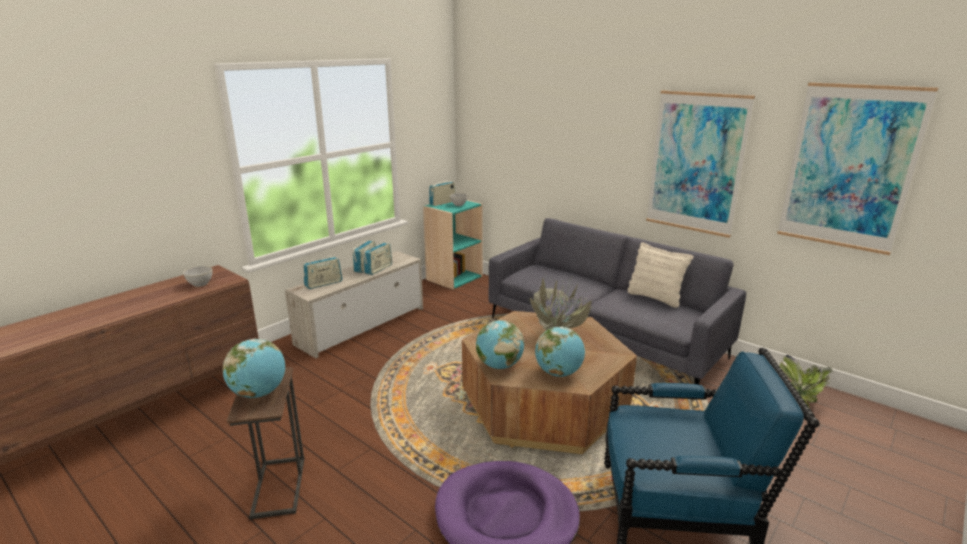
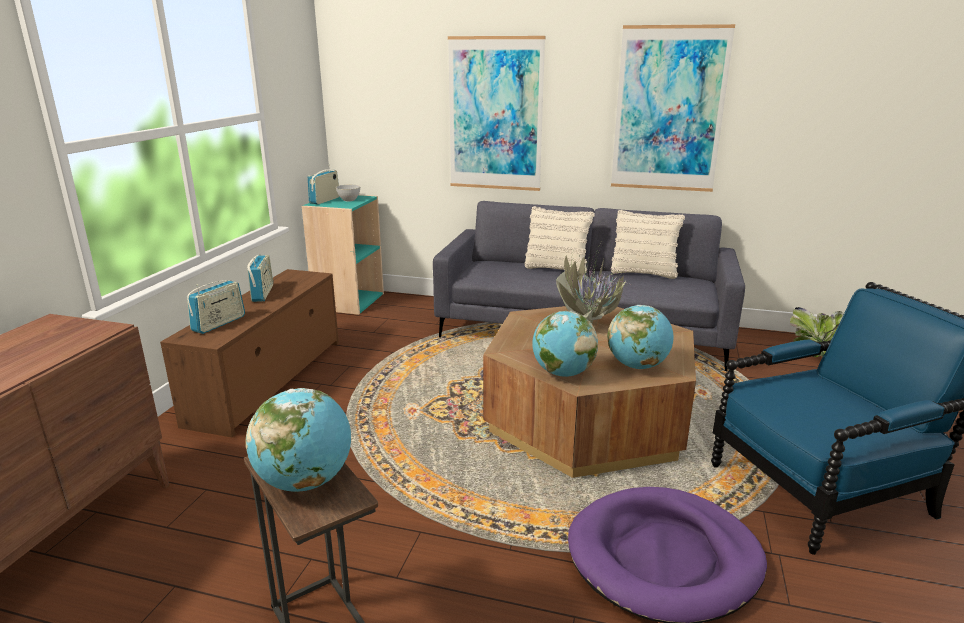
camera: 25 degrees left, 0 degrees up
(200, 284) = (48, 344): grey bowl -> none
(362, 325) = (268, 380): white tv stand -> brown tv stand
(378, 269) = (285, 293): radio -> none
(588, 282) = (557, 269): none -> beige pillow
(849, 168) = (838, 97): picture -> picture (495, 115)

